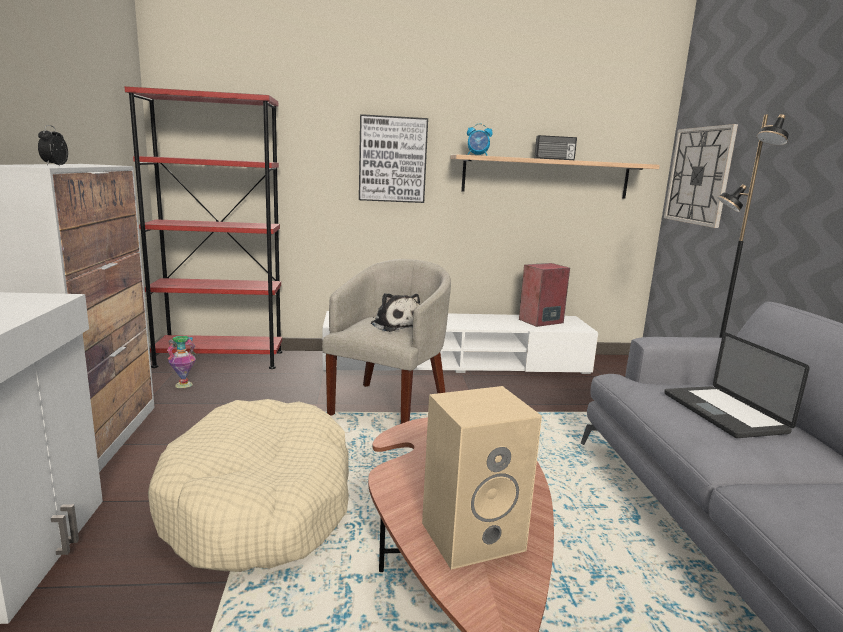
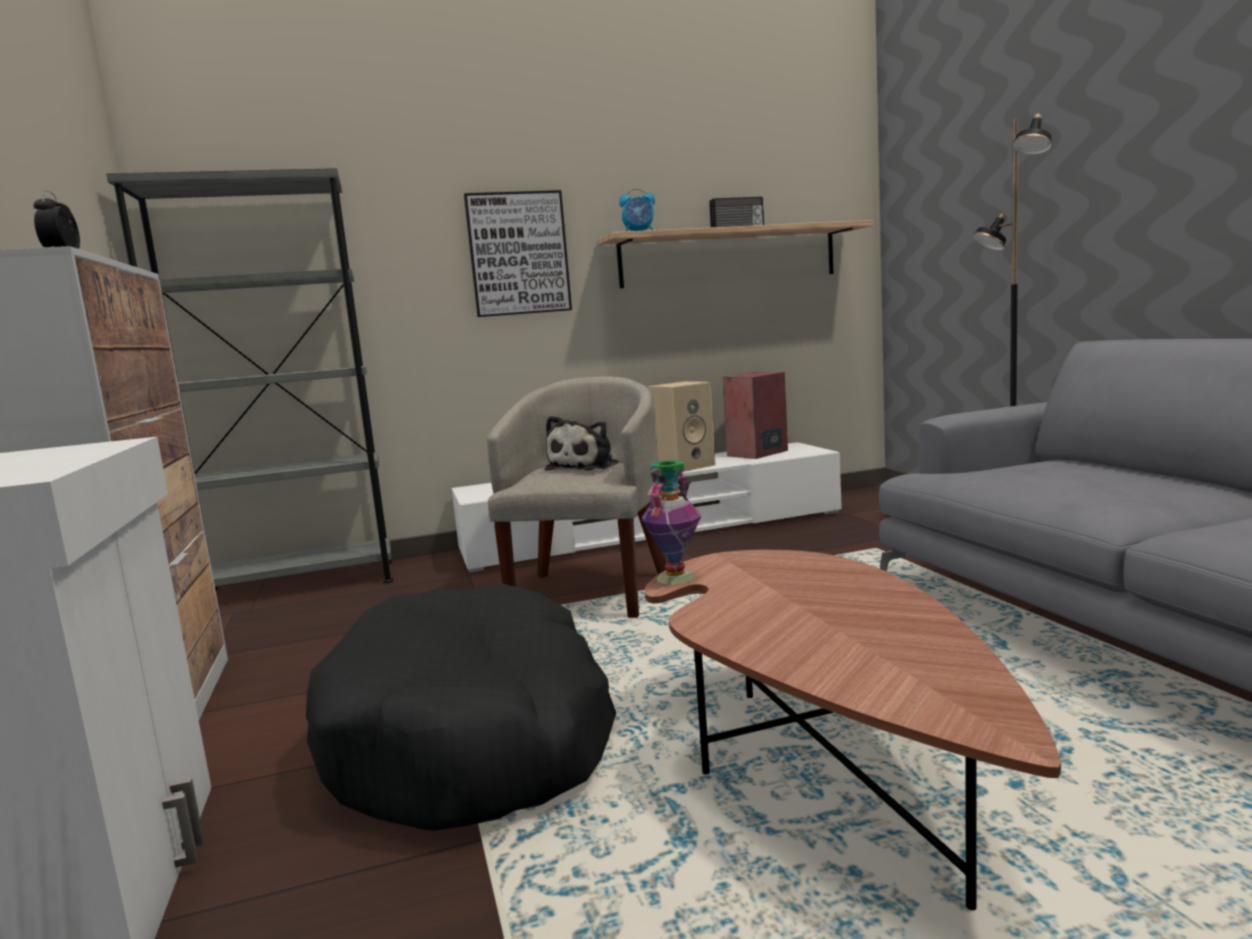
camera: 10 degrees left, 5 degrees down
(183, 384) = (259, 624): vase -> vase (675, 577)
(220, 359) = (299, 586): red bookcase -> grey bookcase
(260, 504) = (472, 737): beige dog bed -> black dog bed
(394, 325) = (585, 467): plush toy -> plush toy turned 75 degrees clockwise
(473, 534) = (870, 651): beige speaker -> beige speaker (684, 466)
(699, 176) = (926, 226): wall clock -> none
(723, 413) = (1078, 478): laptop -> none

